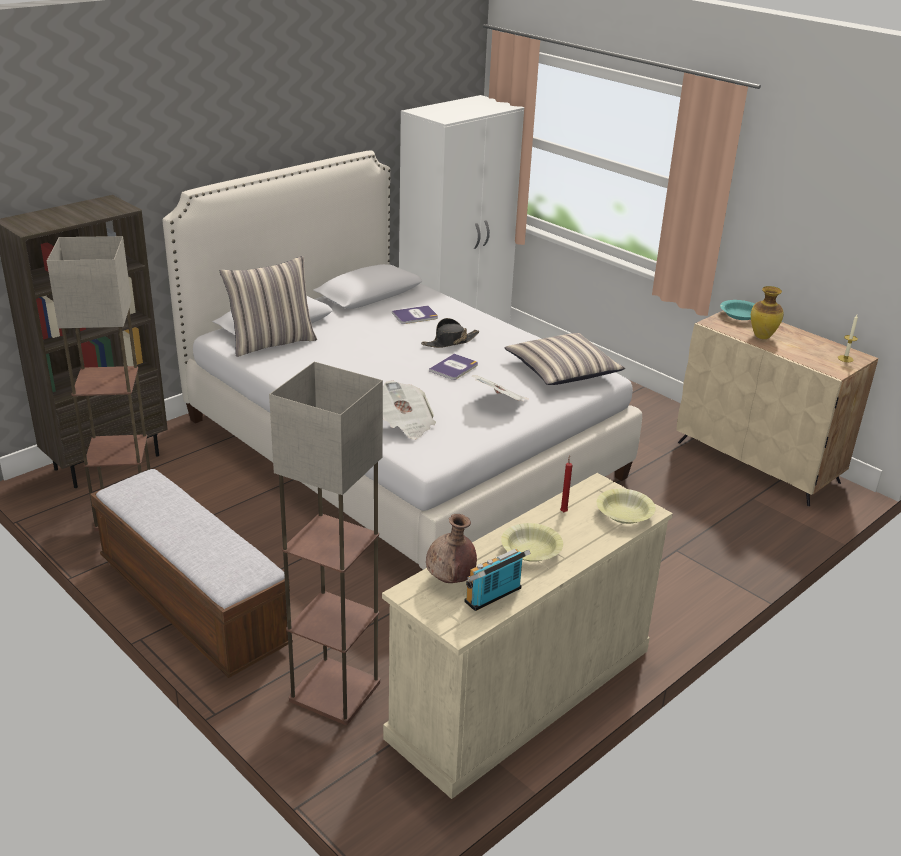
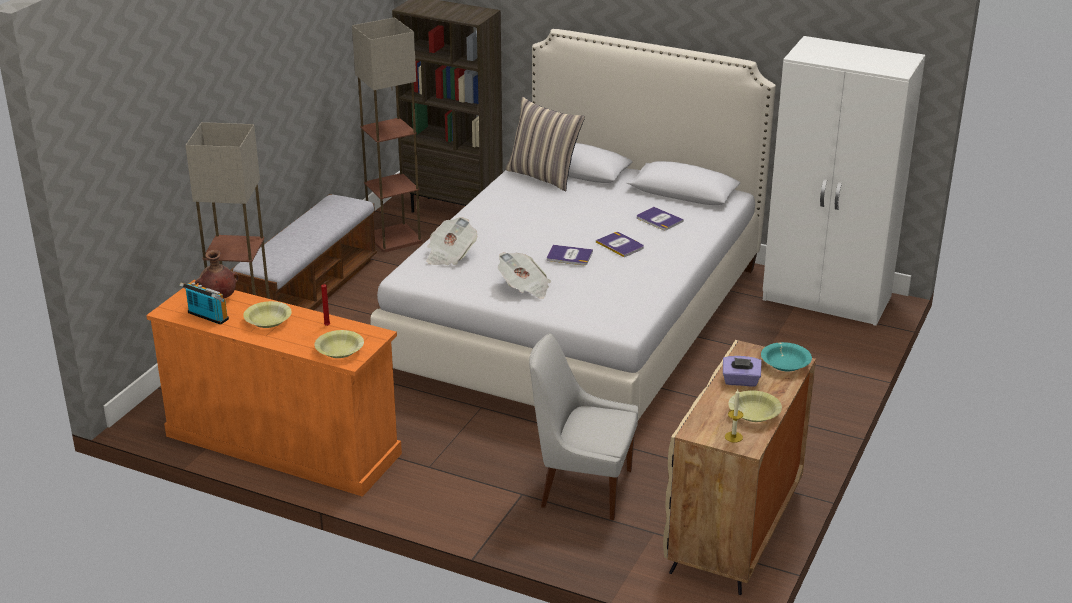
camera: 70 degrees right, 0 degrees up
(450, 342) = (620, 245): black hat -> book
(521, 693) = (281, 444): beige dresser -> orange dresser
(563, 370) = (616, 306): pillow -> none
(677, 516) = (582, 487): none -> white chair
(761, 336) = (740, 381): vase -> purple tissue box
(811, 343) = (754, 413): none -> yellow bowl

